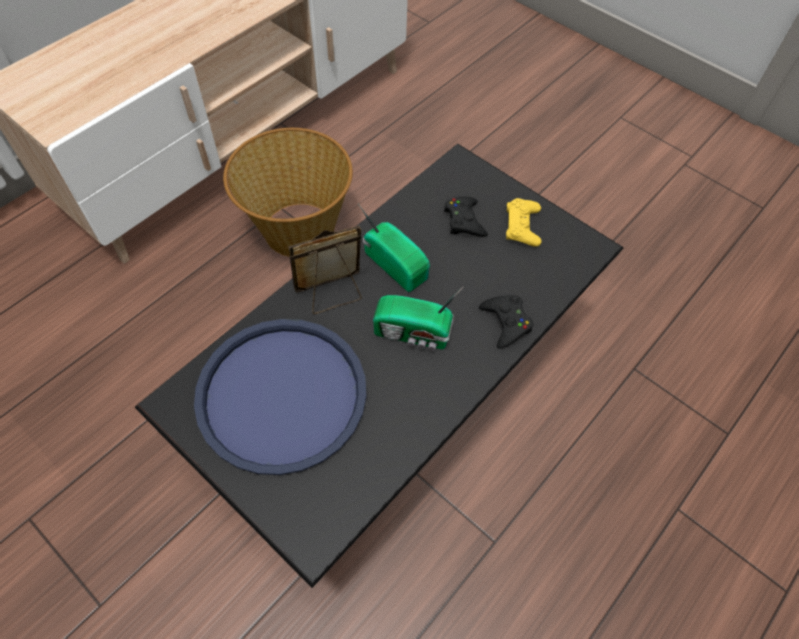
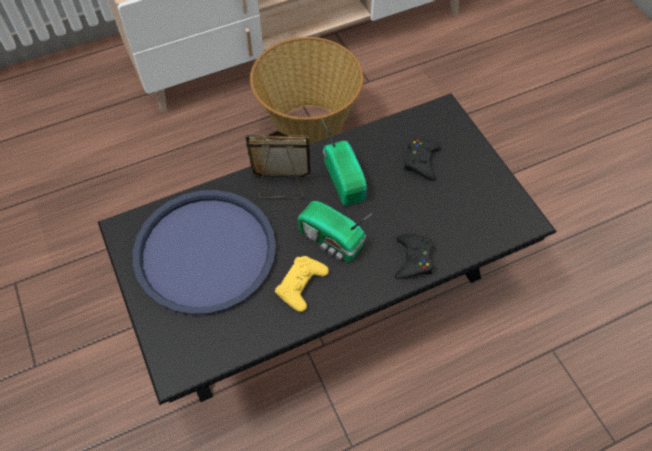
camera: 25 degrees right, 0 degrees up
(522, 226) = (471, 182): yellow game controller -> yellow game controller (301, 285)

